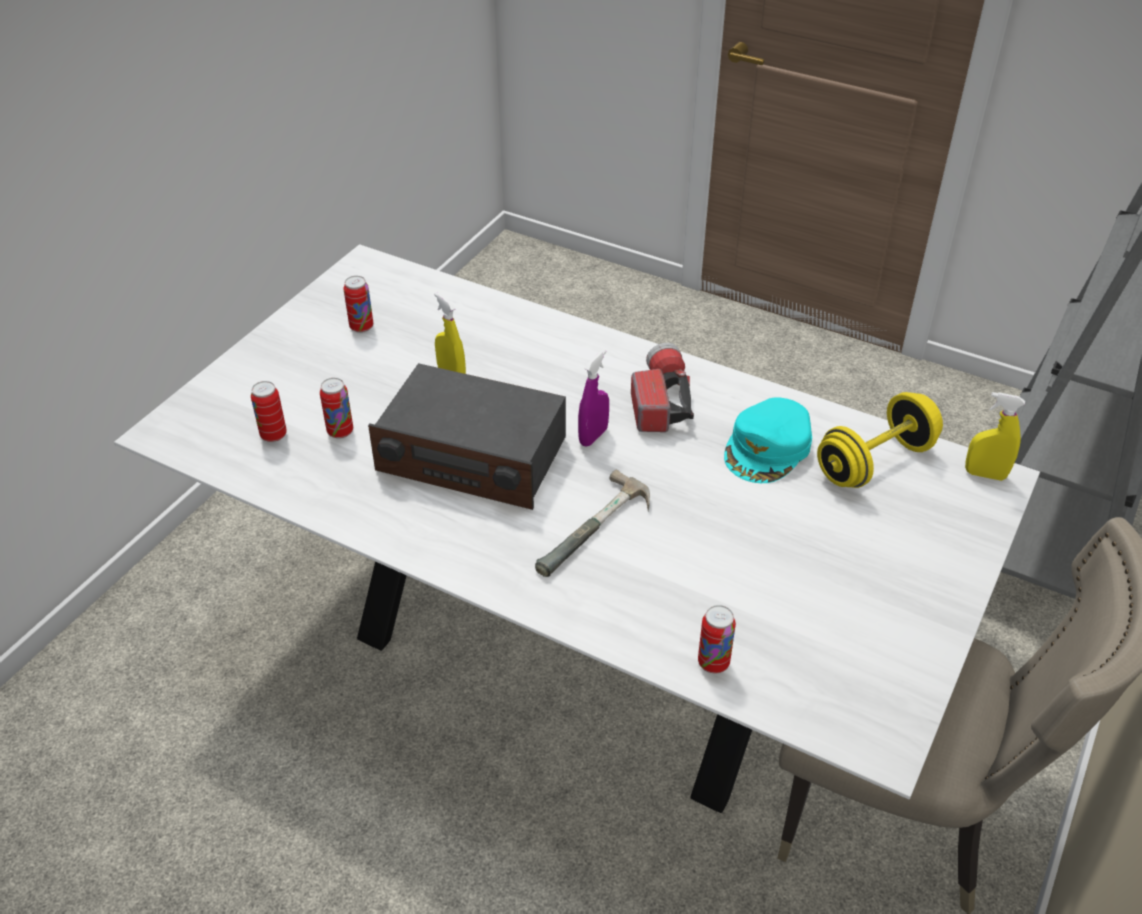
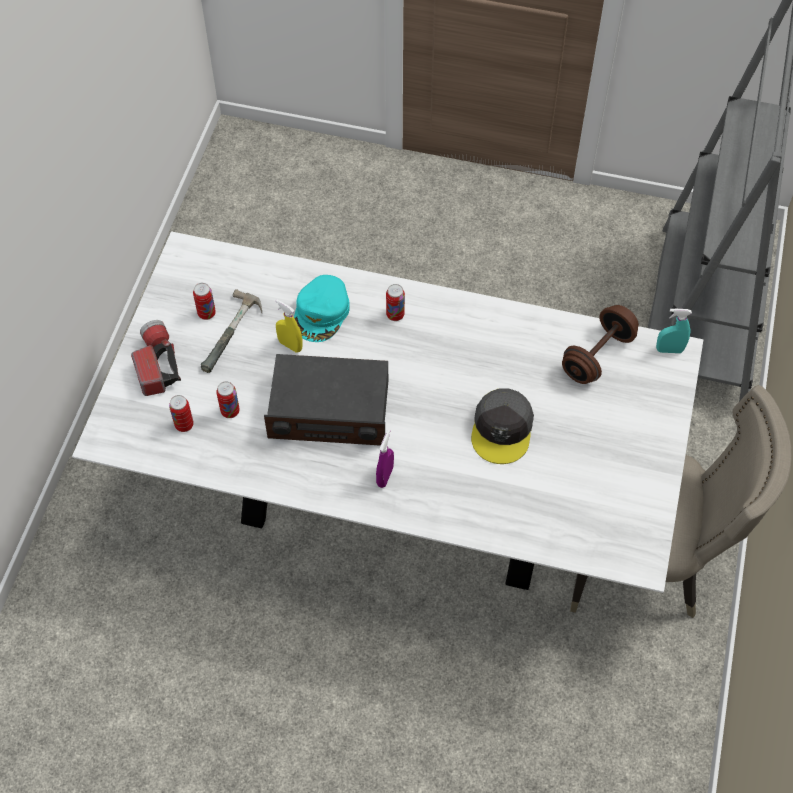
camera: 15 degrees left, 15 degrees up
(593, 436) = (406, 376): purple spray bottle -> purple spray bottle (385, 476)
(598, 532) = (434, 453): hammer -> hammer (234, 335)
(660, 401) = (443, 335): flashlight -> flashlight (156, 364)
(709, 523) = (502, 429): none -> grey cap
(713, 663) = (532, 532): can -> can (395, 315)
(768, 448) = (526, 360): turquoise cap -> turquoise cap (322, 313)
(874, 462) = (597, 356): yellow dumbbell -> brown dumbbell
(985, 474) = (669, 350): yellow spray bottle -> turquoise spray bottle

